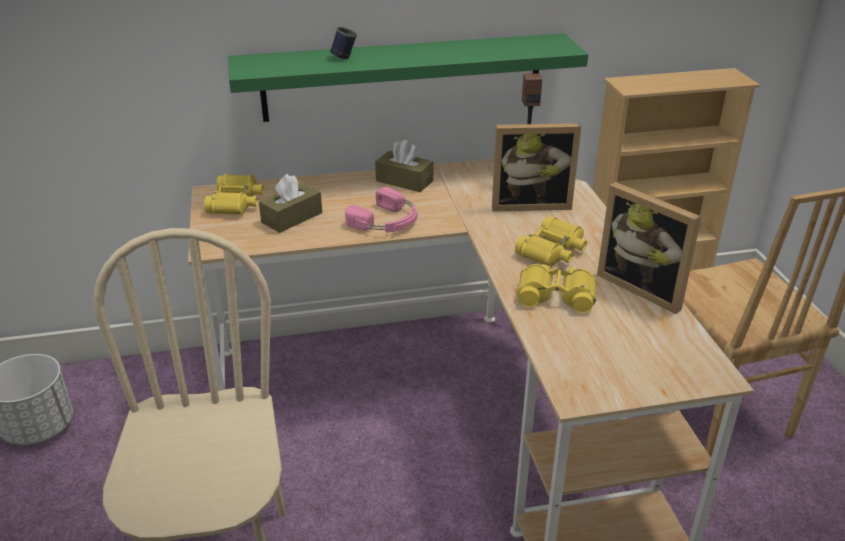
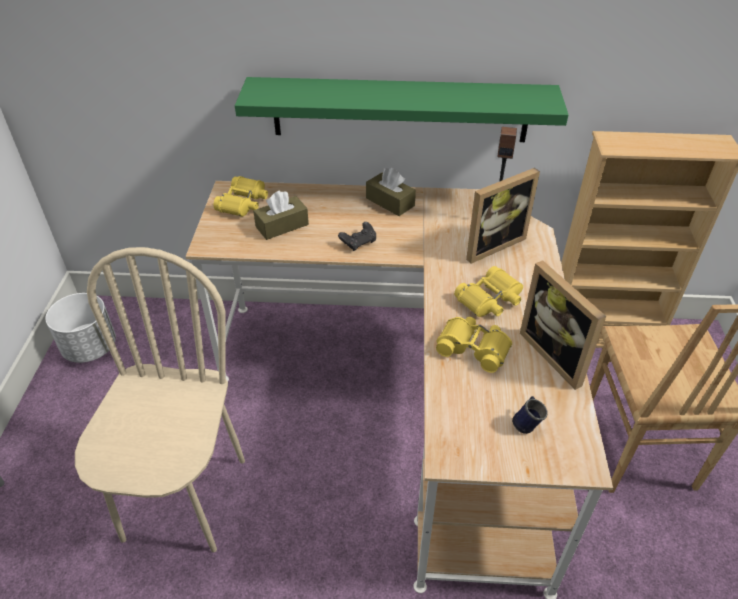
camera: 15 degrees right, 10 degrees up
(344, 56) = (342, 90): blue mug -> blue mug (526, 423)
(387, 221) = (358, 243): pink headphones -> black game controller
(530, 203) = (491, 244): picture frame -> picture frame turned 45 degrees counterclockwise

